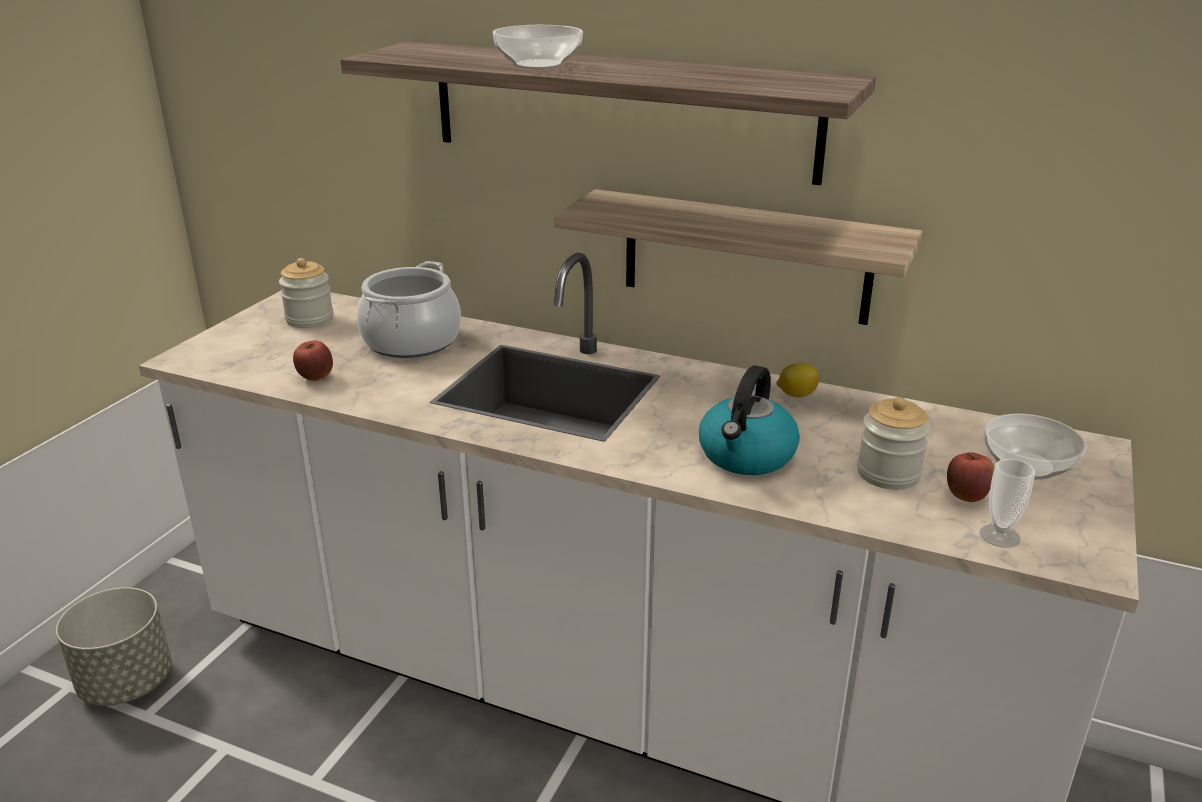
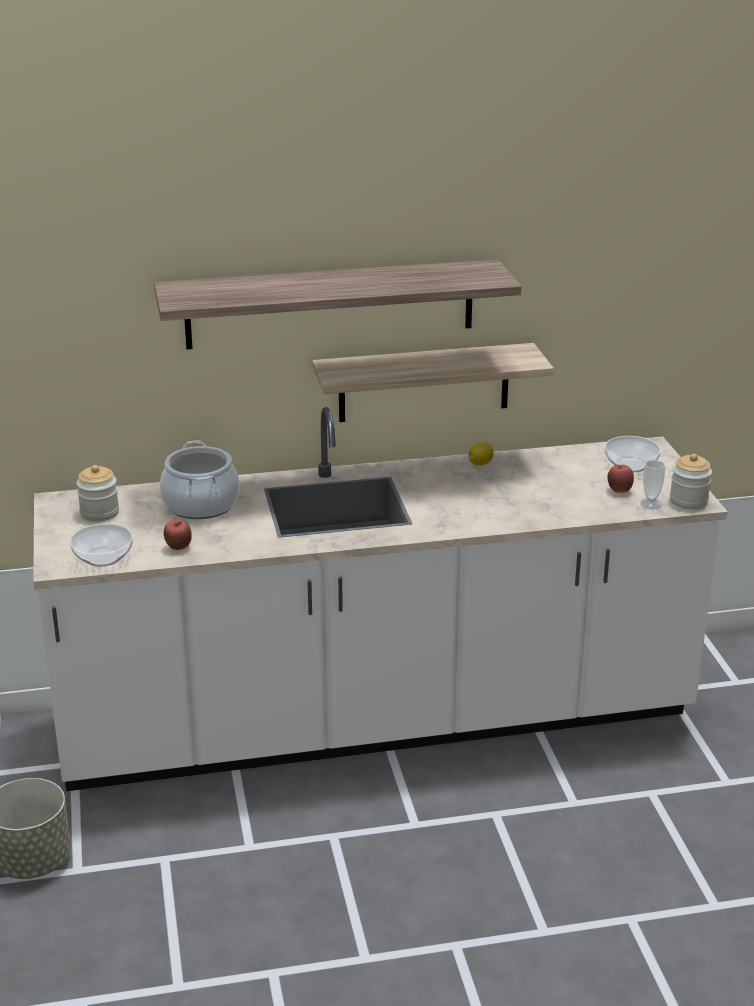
camera: 35 degrees left, 0 degrees up
(538, 65) = (300, 289): bowl -> bowl (102, 558)
(746, 456) = (496, 506): kettle -> none
(888, 473) = (573, 491): jar -> jar (688, 501)

